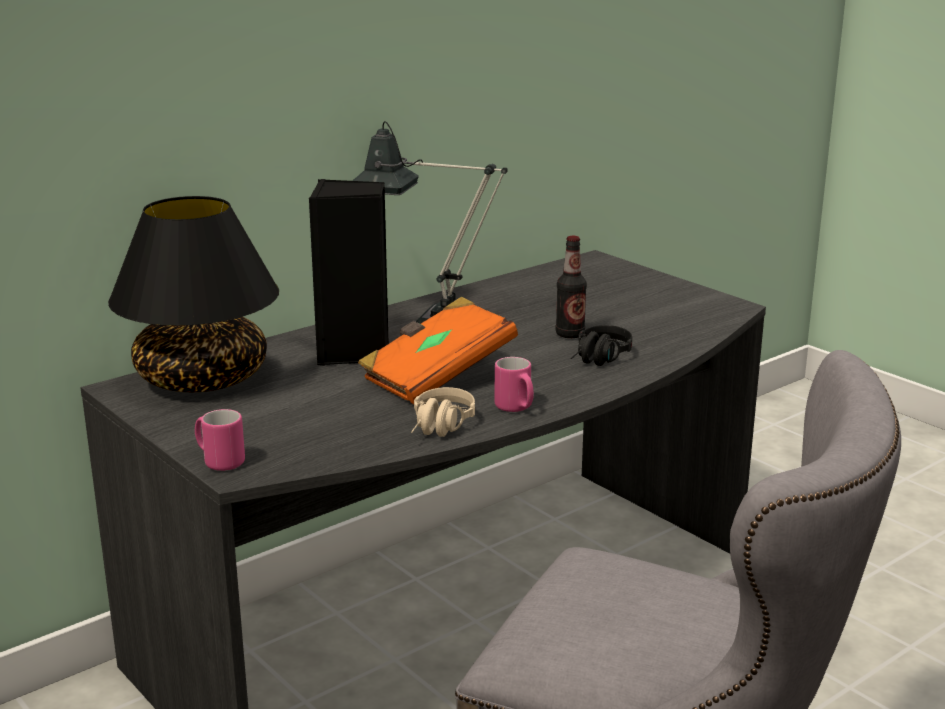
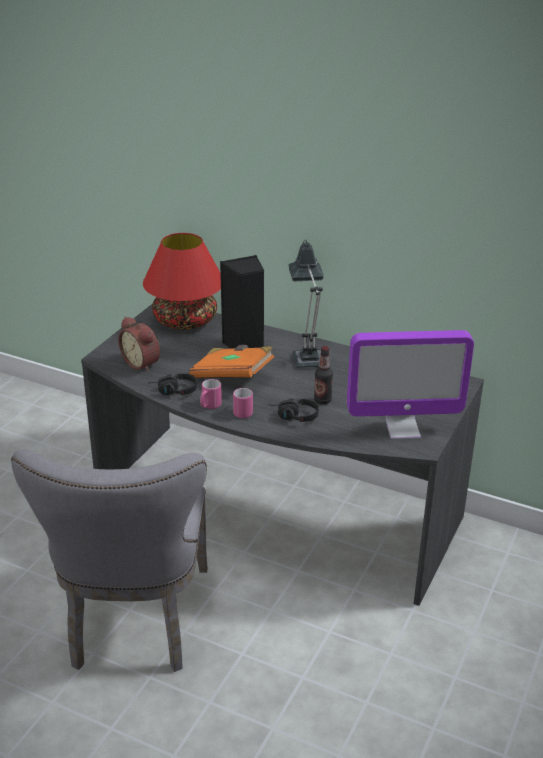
camera: 65 degrees right, 10 degrees up
(203, 379) = (185, 321): black table lamp -> red table lamp
(219, 461) = (107, 350): pink mug -> pink mug (243, 411)
(310, 437) = (142, 363): none -> alarm clock
(440, 428) = (172, 391): beige headphones -> black headphones
(681, 307) = (402, 429): none -> monitor

